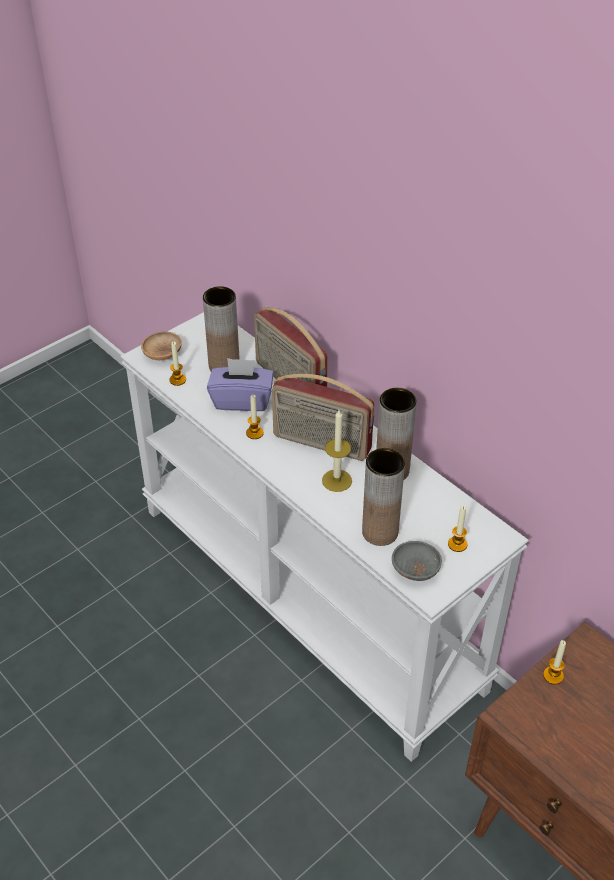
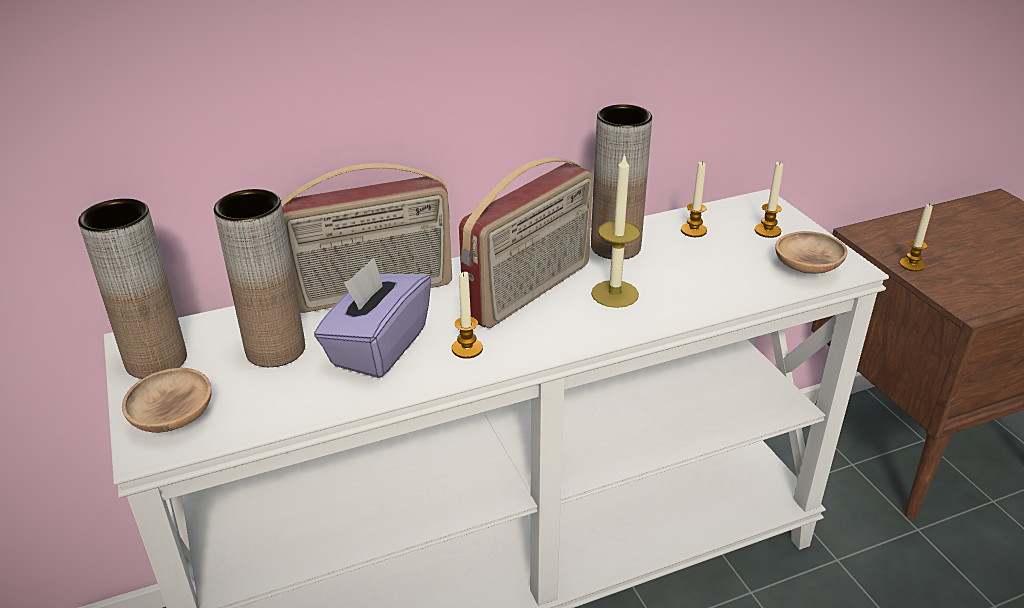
camera: 70 degrees left, 10 degrees down
(177, 380) = (263, 411): candle -> candle (693, 231)
(380, 532) = (730, 280): brown vase -> brown vase (156, 361)
(415, 570) = (806, 269): grey bowl -> brown bowl

